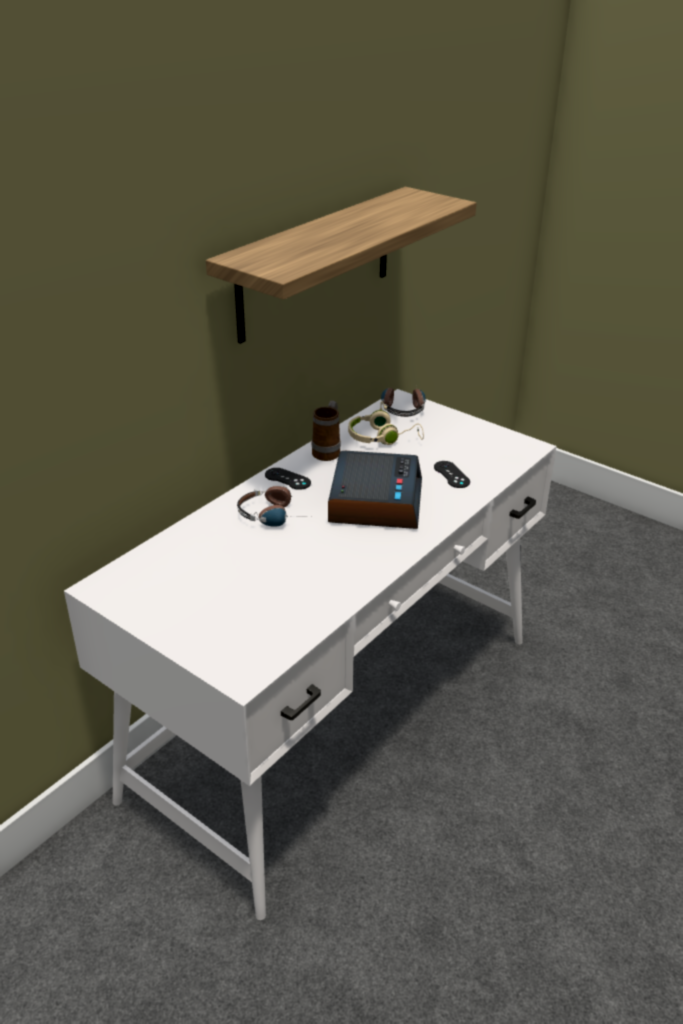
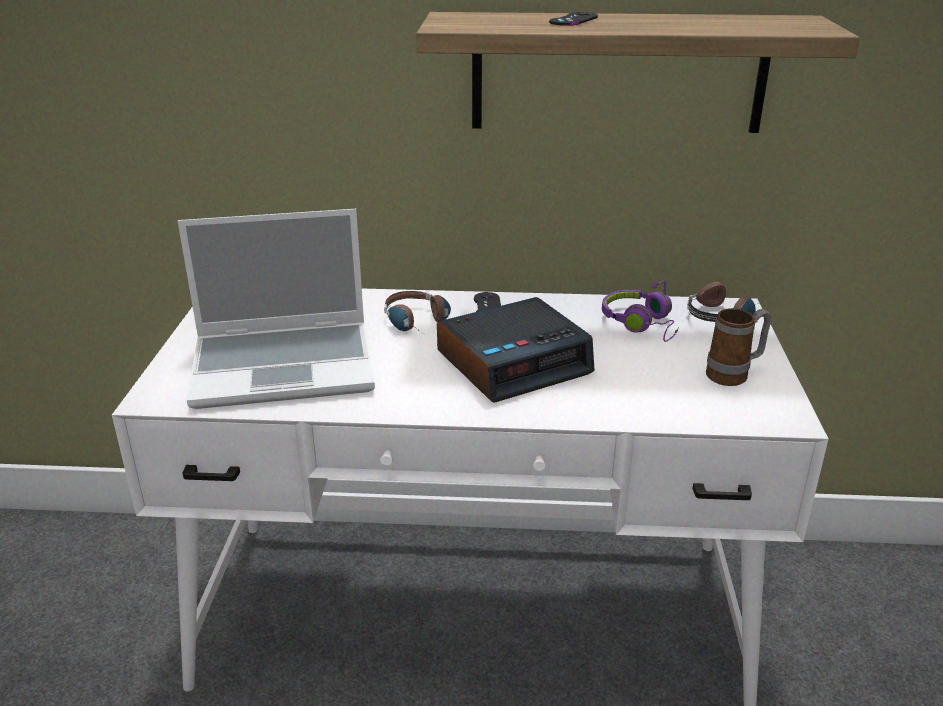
camera: 55 degrees right, 5 degrees down
(267, 595) = (286, 365): none -> laptop
(328, 451) = (568, 307): mug -> mug (734, 375)
(382, 437) = (642, 324): beige headphones -> purple headphones
(451, 474) = (635, 388): black game controller -> black game controller (573, 20)

